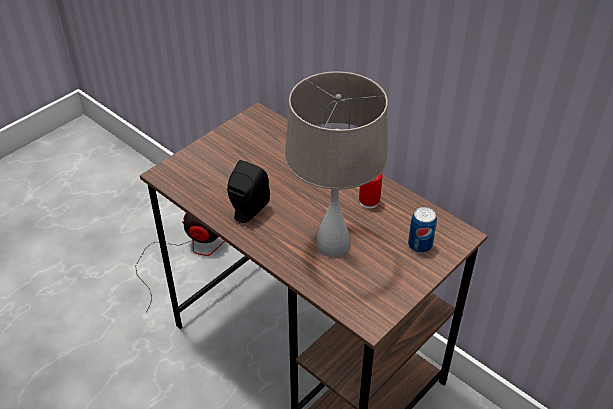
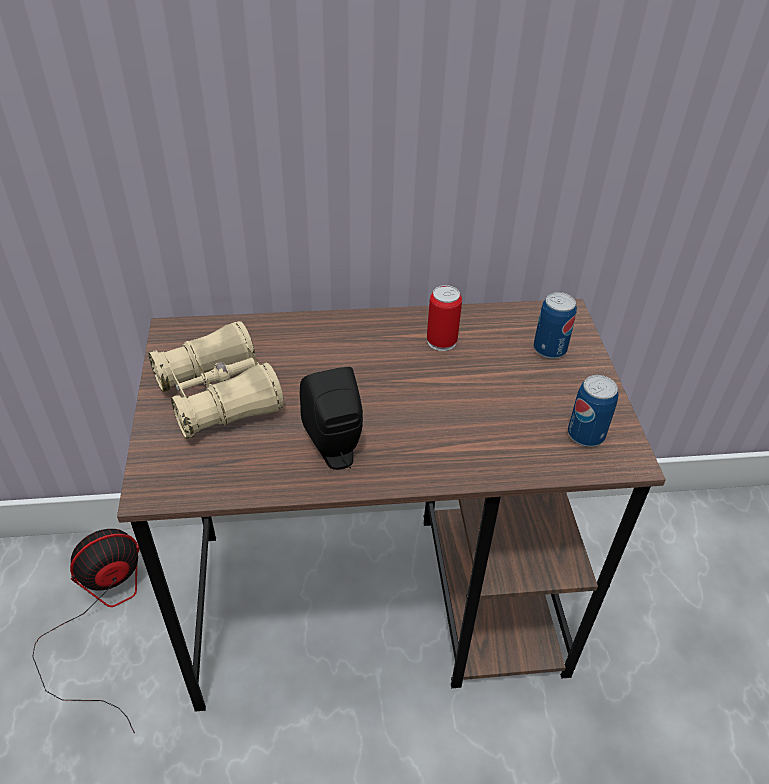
camera: 50 degrees left, 0 degrees up
(236, 155) = (219, 396): none -> beige binoculars
(333, 245) = (478, 412): beige table lamp -> none
(368, 295) = (585, 435): none -> can

